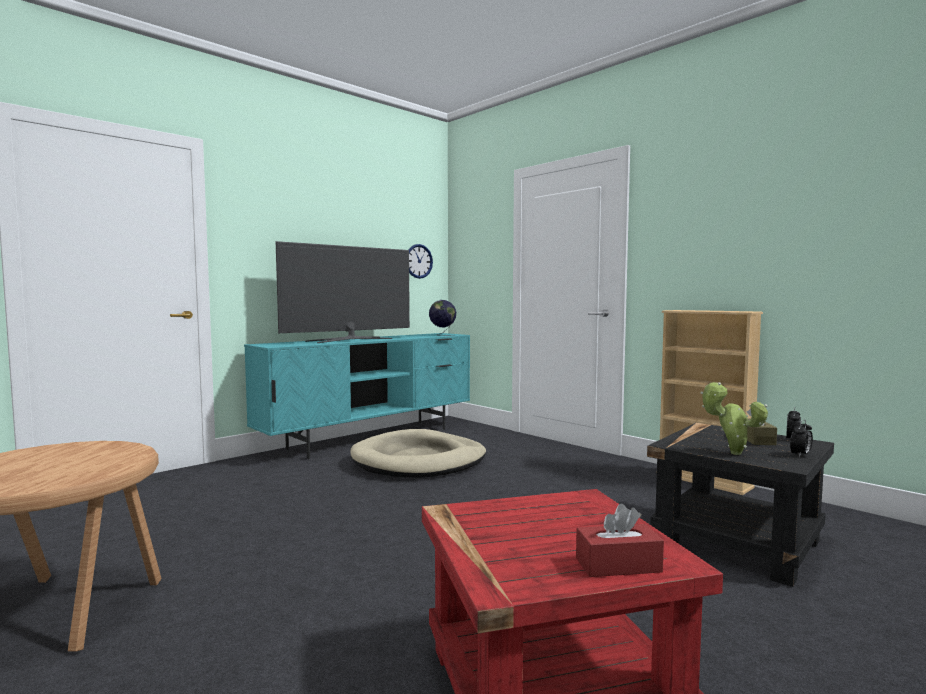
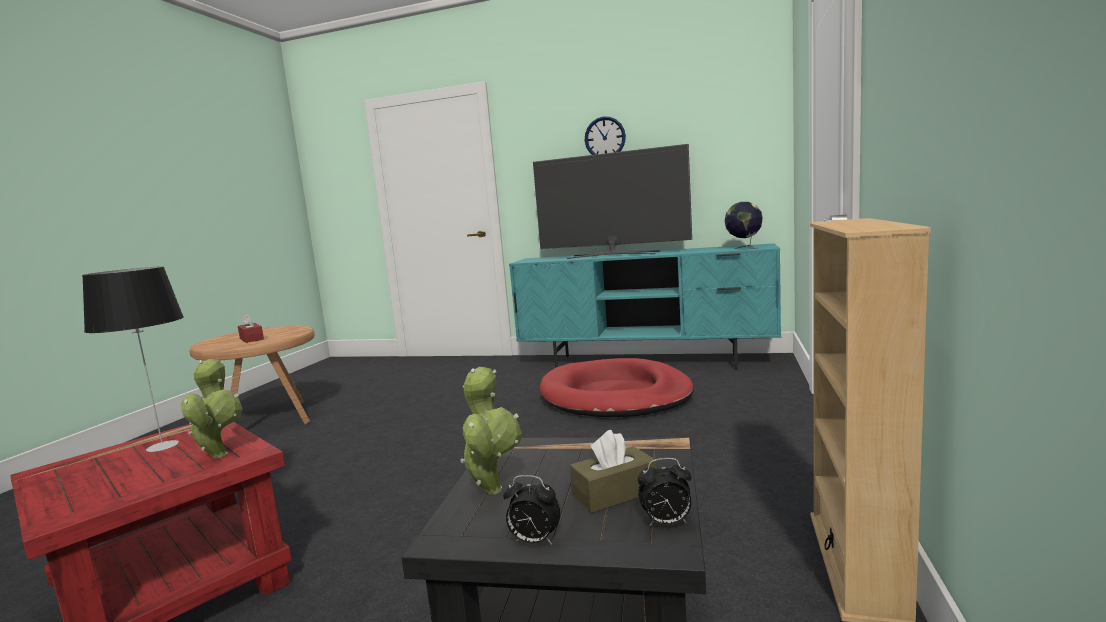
camera: 60 degrees right, 5 degrees up
(418, 261) = (737, 151): wall clock -> wall clock (605, 138)
(419, 460) = (615, 395): beige dog bed -> red dog bed
(503, 528) = (164, 446): none -> table lamp
(572, 506) = (220, 454): none -> potted plant
(618, 565) = (64, 497): red tissue box -> red tissue box (251, 339)

